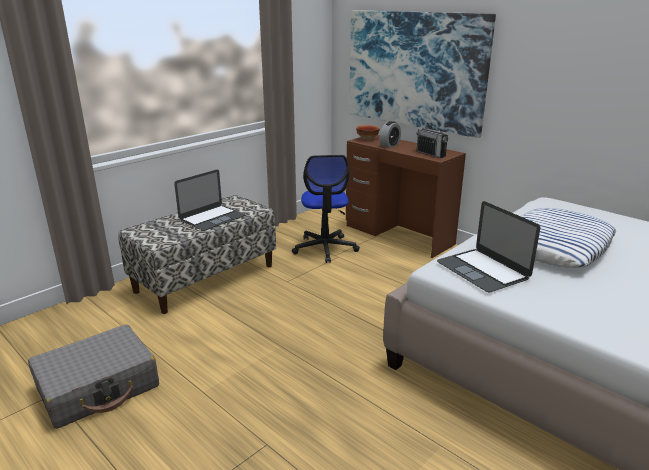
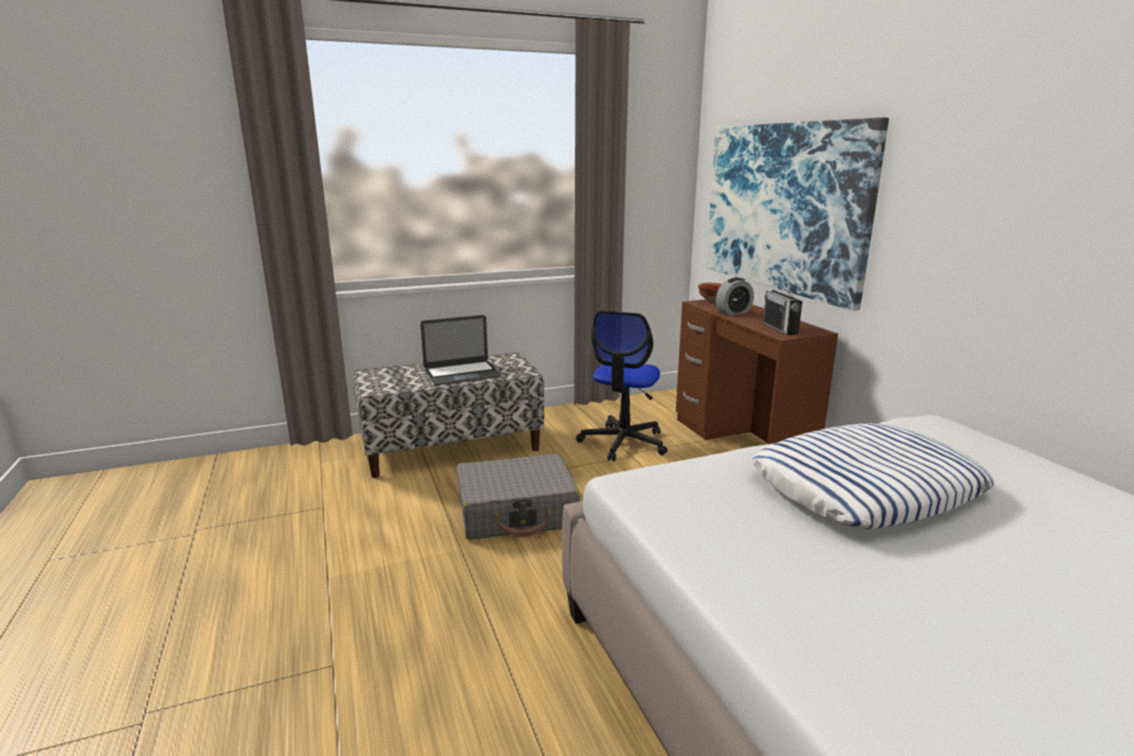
camera: 25 degrees right, 5 degrees down
(98, 387) = (238, 539): grey suitcase -> grey suitcase (517, 512)
(482, 270) = (691, 496): laptop -> none

